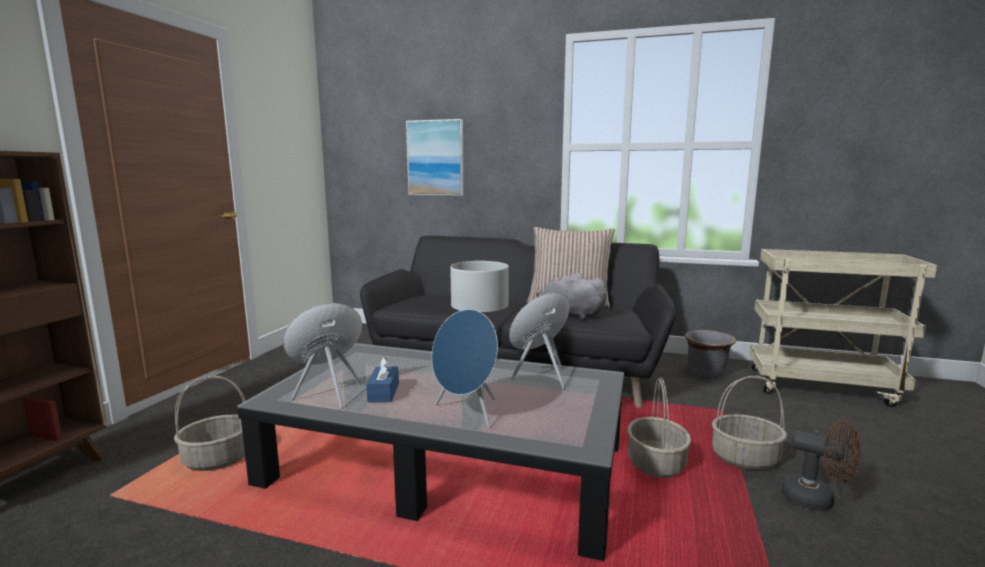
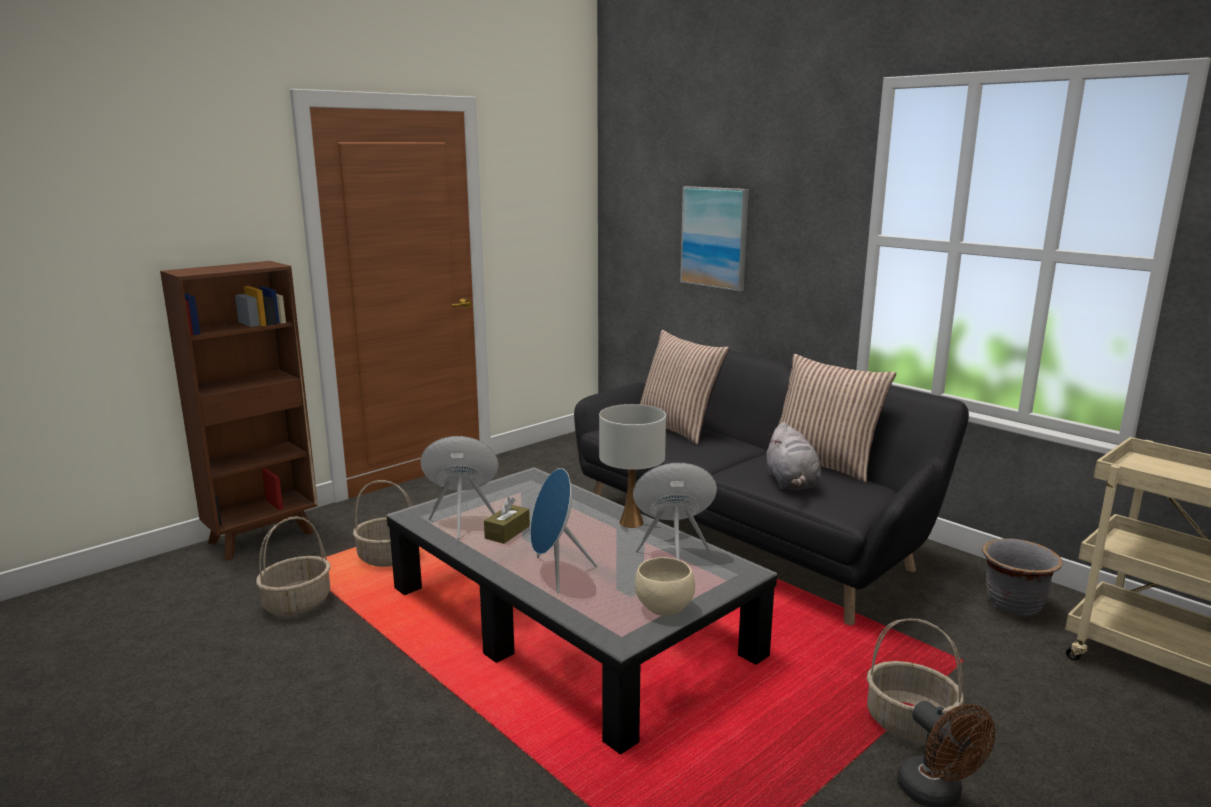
camera: 30 degrees right, 5 degrees up
(383, 392) = (507, 532): blue tissue box -> brown tissue box
(446, 297) = (677, 428): none -> pillow
(570, 315) = (791, 483): grey plush toy -> grey plush toy turned 150 degrees counterclockwise
(587, 416) = (663, 609): none -> beige bowl
(656, 464) = (786, 692): basket -> basket (297, 604)

